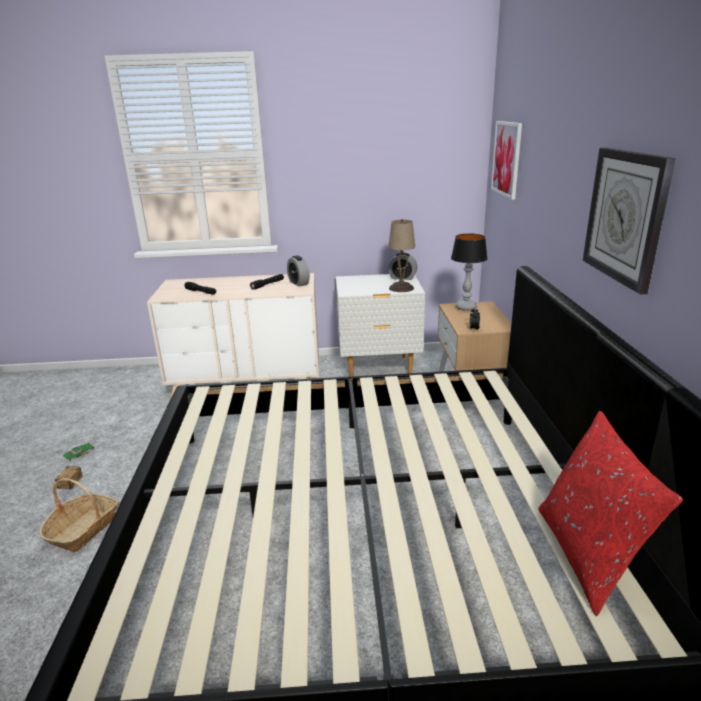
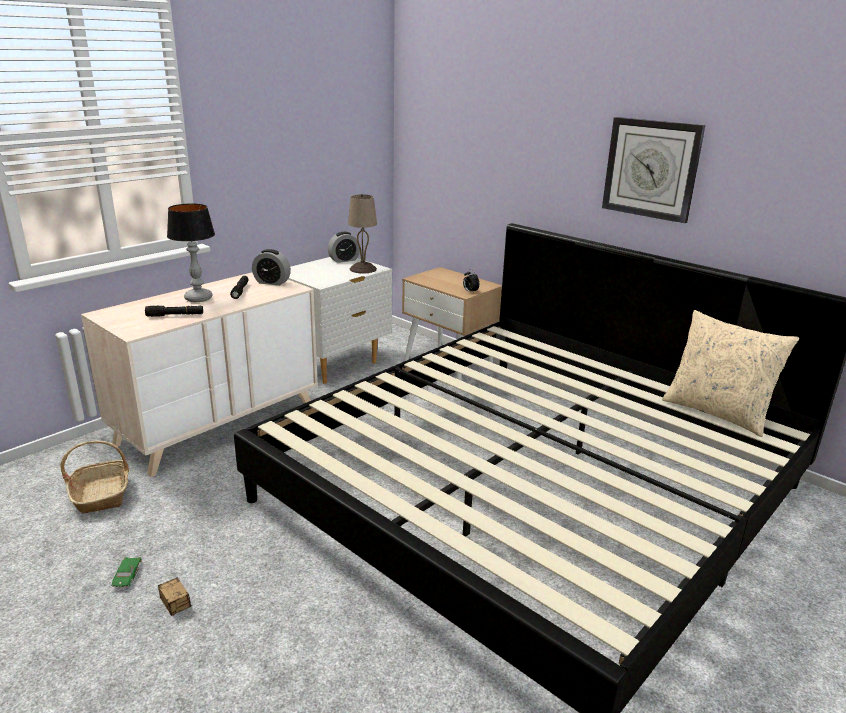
camera: 45 degrees left, 0 degrees up
(83, 529) = (281, 625): basket -> basket (102, 494)
(466, 307) = (430, 276): table lamp -> table lamp (198, 298)
(506, 159) = (439, 126): picture -> none
(588, 555) = (717, 412): red pillow -> beige pillow

